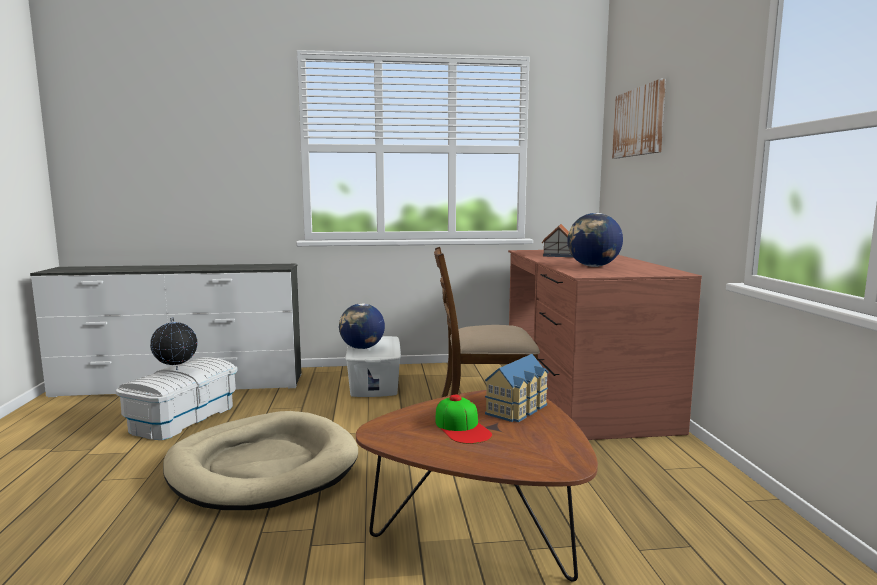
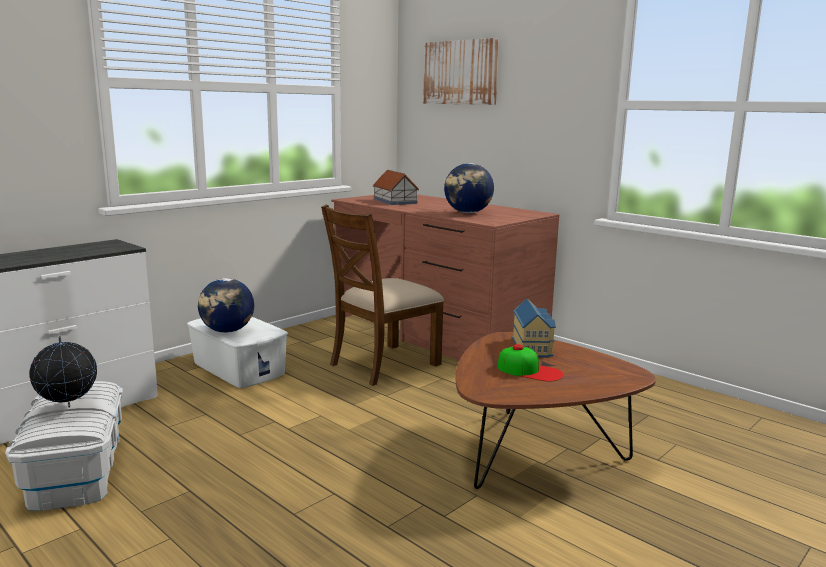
camera: 40 degrees left, 5 degrees up
(262, 467) = (280, 479): beige dog bed -> none

